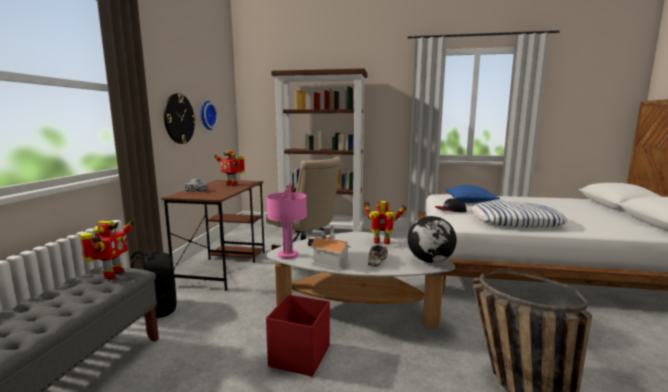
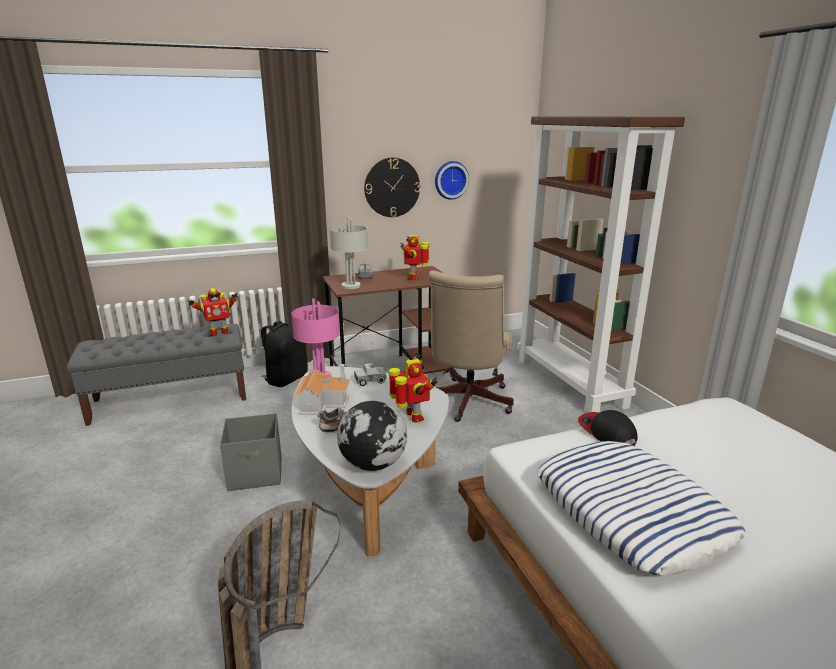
camera: 60 degrees right, 10 degrees up
(210, 195) = (350, 286): none -> grey table lamp
(301, 355) = (256, 474): red storage box -> grey storage box
(470, 201) = (722, 443): blue pillow -> none

